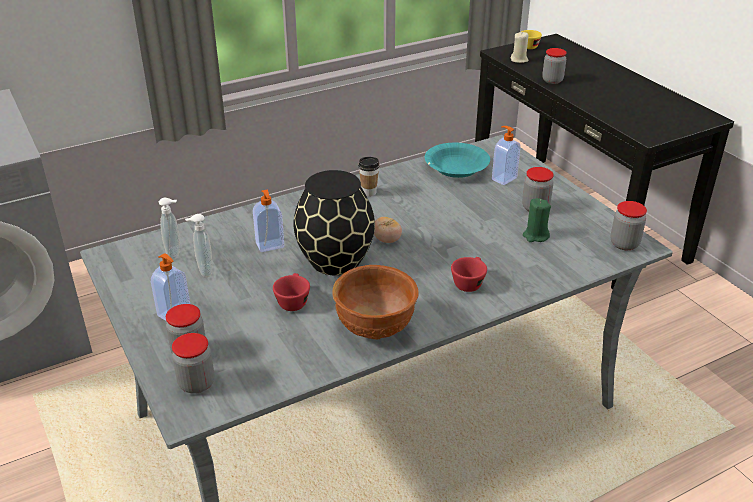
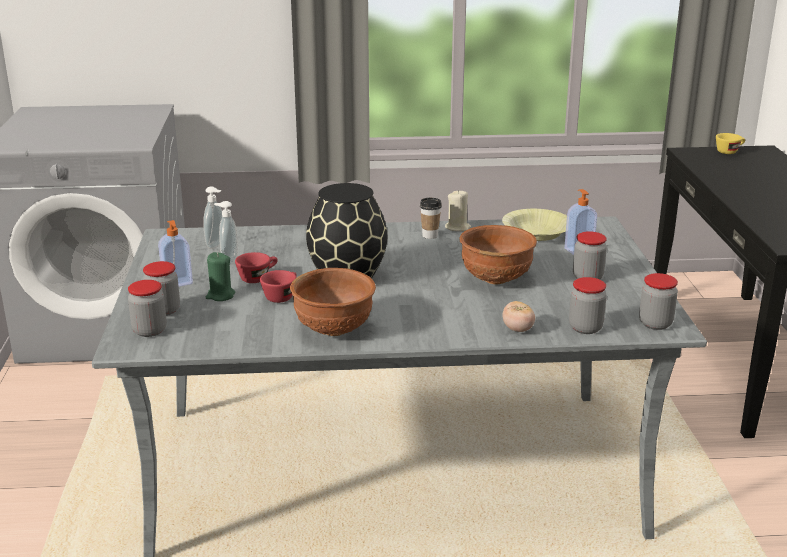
camera: 25 degrees right, 10 degrees down
(270, 246) = (301, 256): soap dispenser -> none
(387, 240) = (410, 272): tomato -> tomato (518, 329)
(456, 168) = (536, 234): turquoise bowl -> yellow bowl
(465, 229) = (496, 279): none -> brown bowl
(469, 282) = (457, 318): red cup -> red cup (258, 278)
(519, 60) = (703, 161): beige candle -> beige candle (457, 227)
(535, 236) = (563, 298): green candle -> green candle (220, 296)
(552, 80) = (723, 183): jar -> jar (585, 328)

